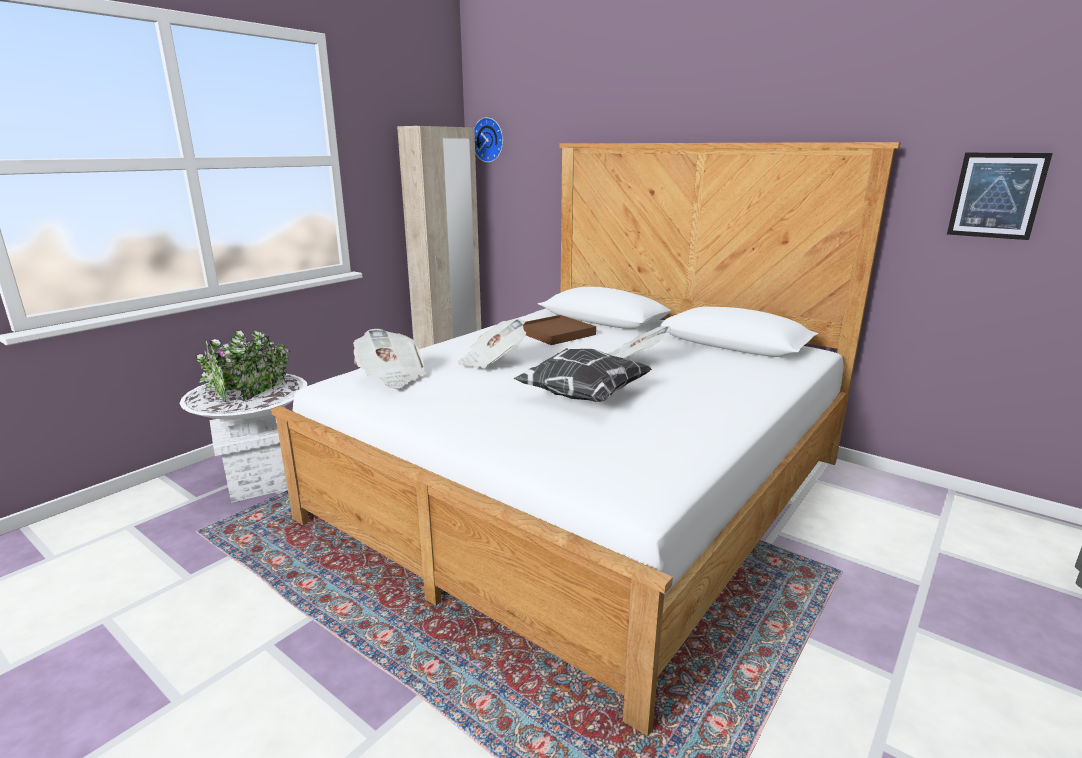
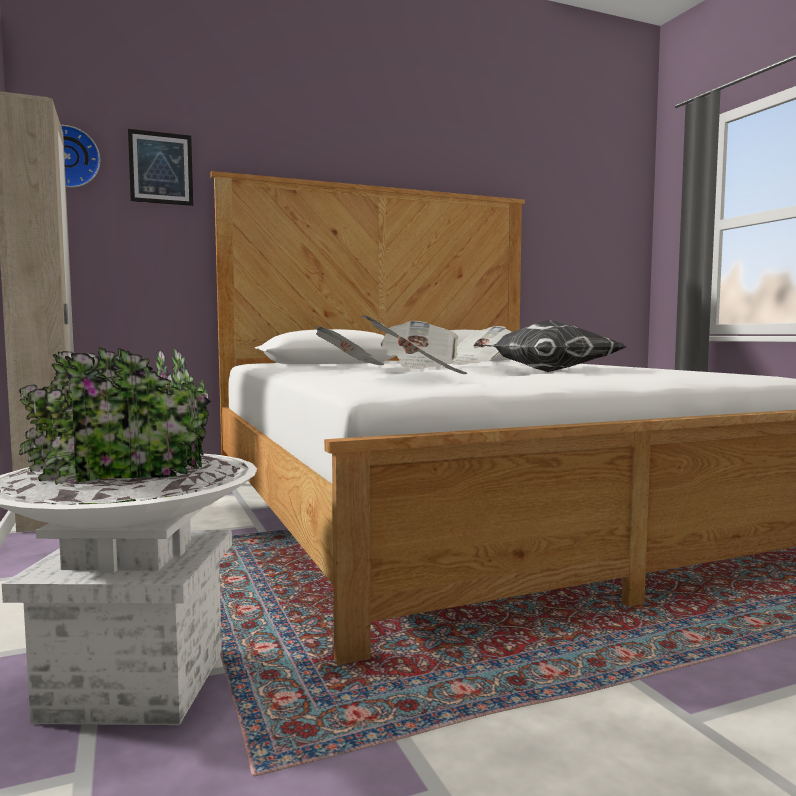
camera: 60 degrees left, 15 degrees down
(556, 333) = (349, 365): brown tray -> newspaper
(996, 195) = (568, 240): picture -> picture (161, 168)

